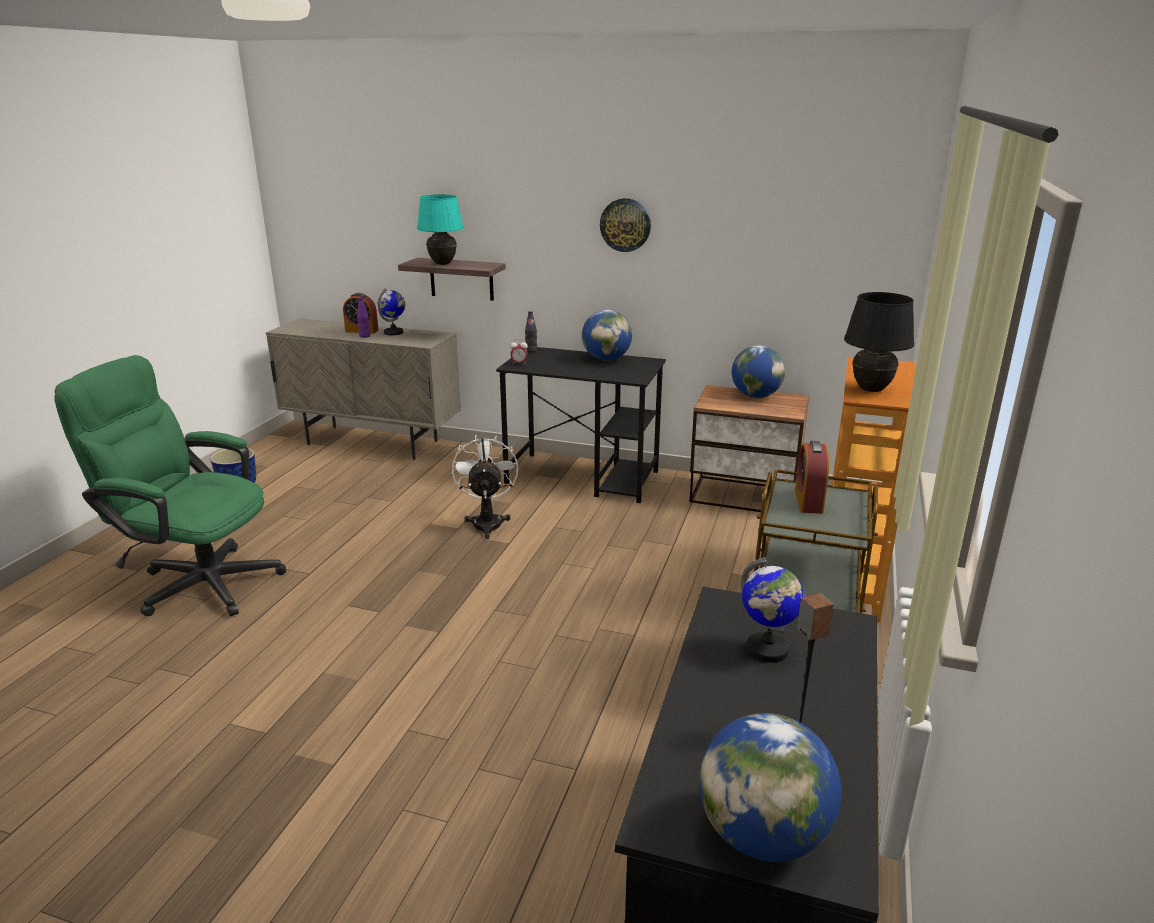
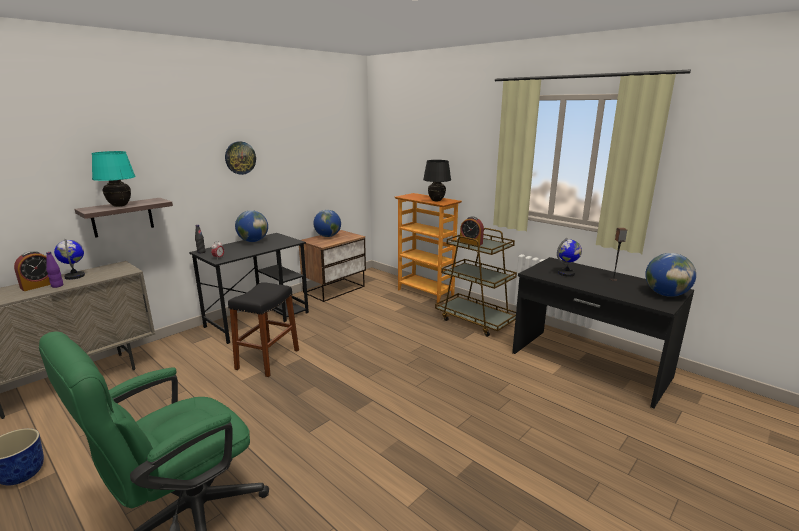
camera: 65 degrees left, 5 degrees down
(487, 522) = (268, 359): white fan -> black stool

